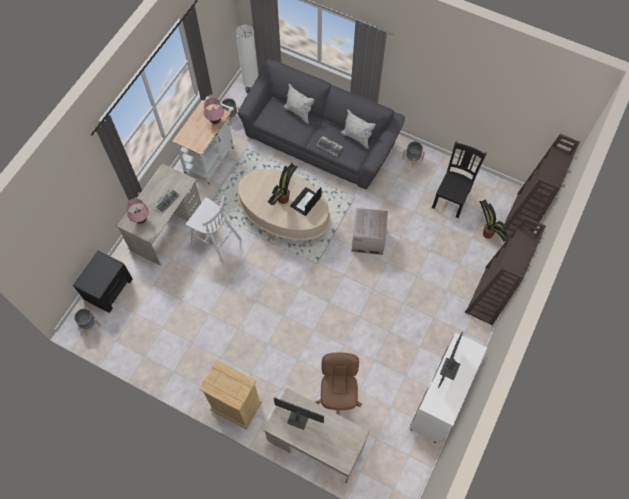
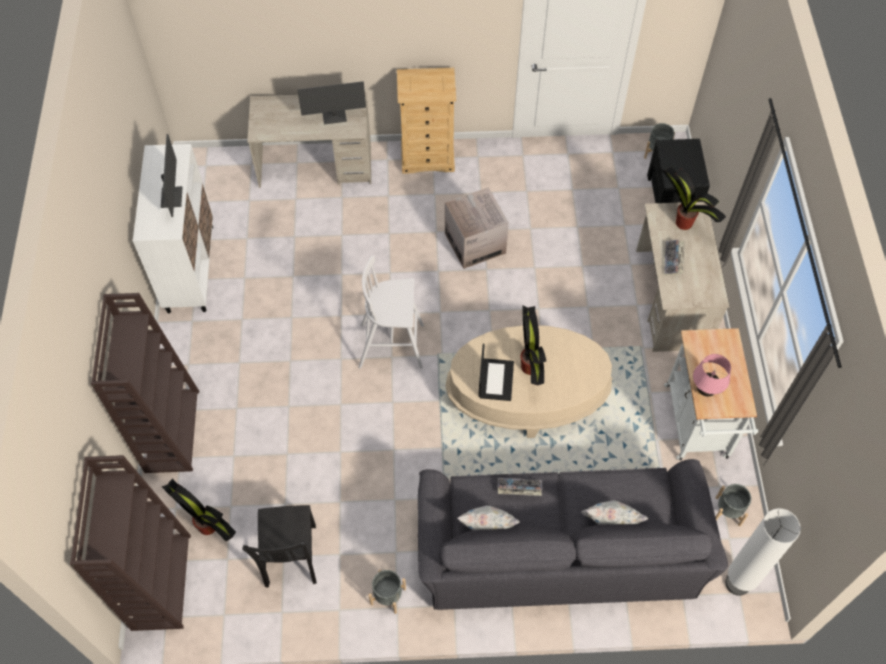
camera: 150 degrees right, 5 degrees down
(141, 220) = (683, 222): pink table lamp -> potted plant
(215, 242) = (592, 312): white stool -> white stool (393, 346)
(338, 397) = (316, 218): brown office chair -> none
(368, 239) = (386, 423): cardboard box -> cardboard box (475, 243)

